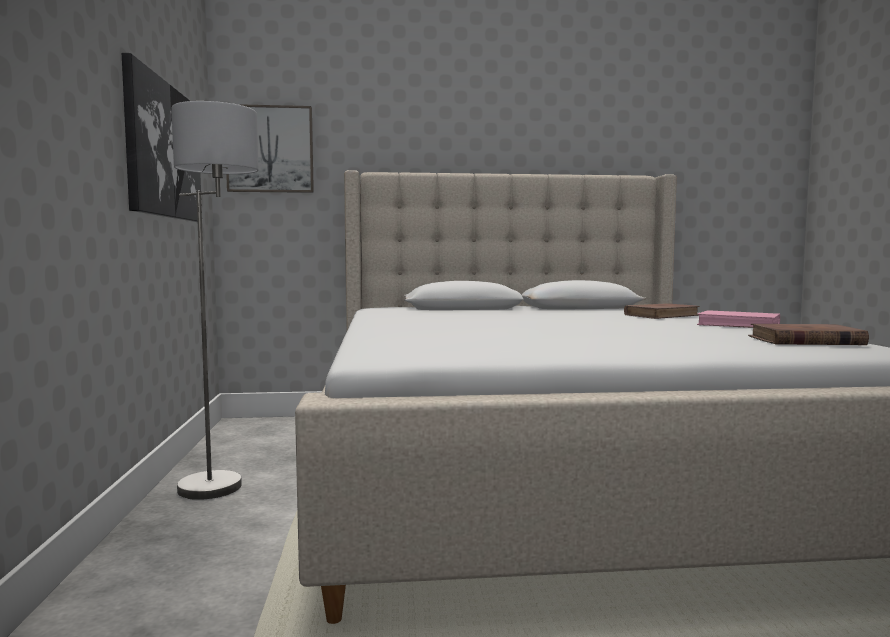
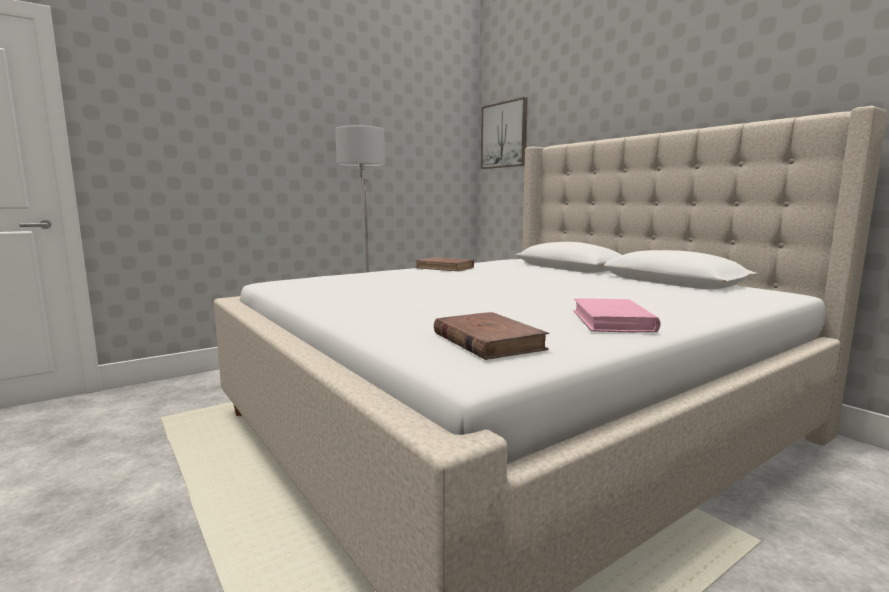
camera: 60 degrees right, 5 degrees up
(164, 151) = (390, 151): picture -> none
(661, 315) = (650, 300): brown book -> brown book (445, 268)

